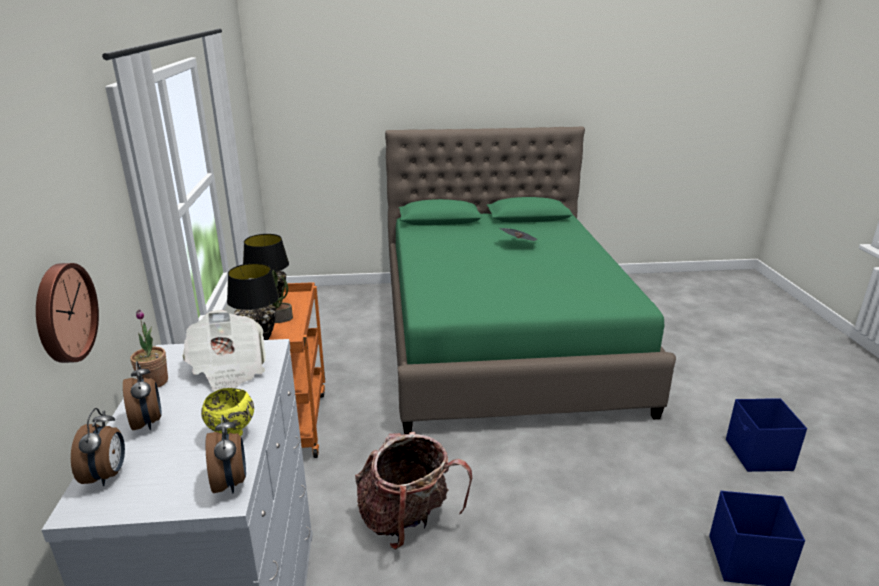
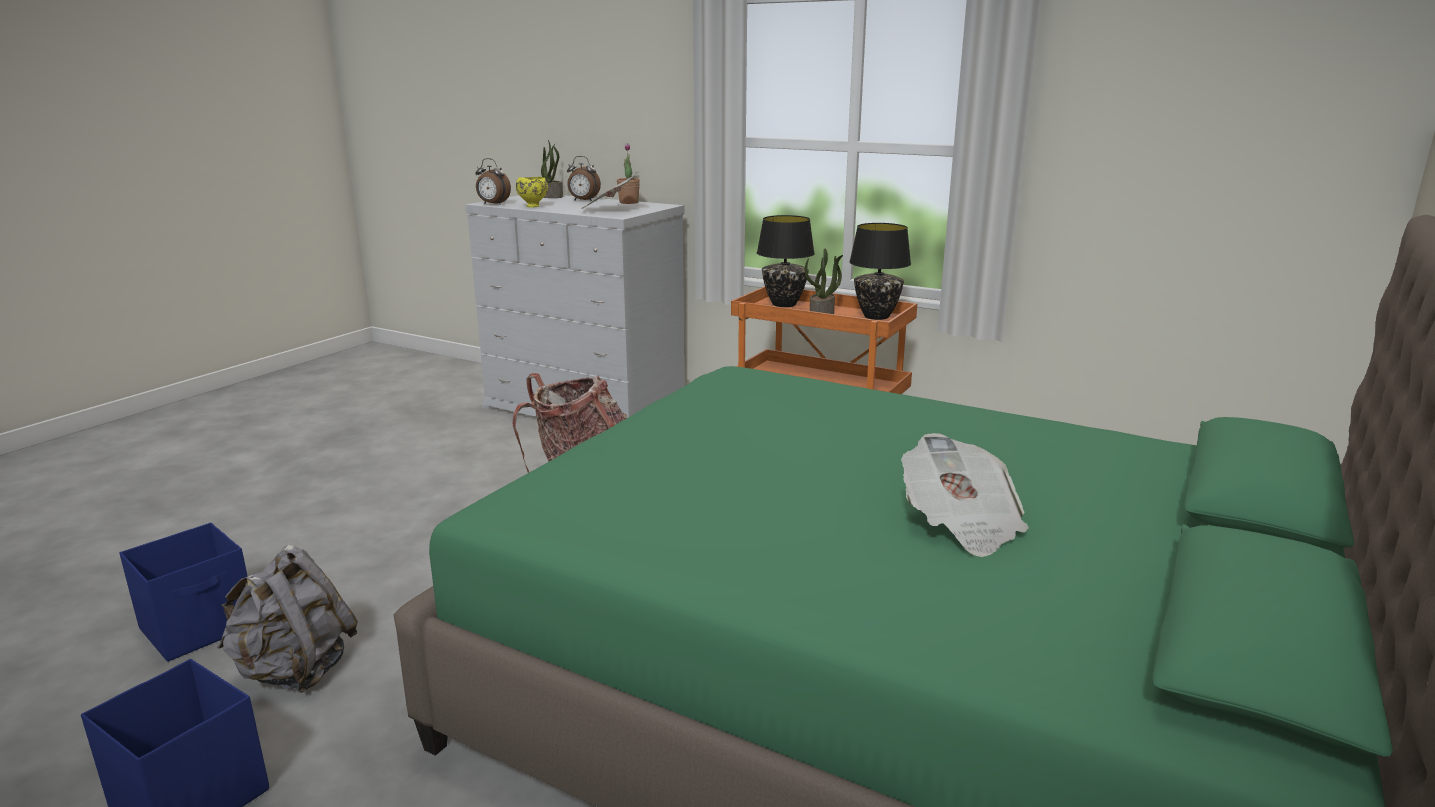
camera: 125 degrees right, 5 degrees down
(63, 313) = (612, 121): wall clock -> none
(107, 475) = (550, 196): alarm clock -> potted plant
(697, 488) = (295, 671): none -> grey backpack

